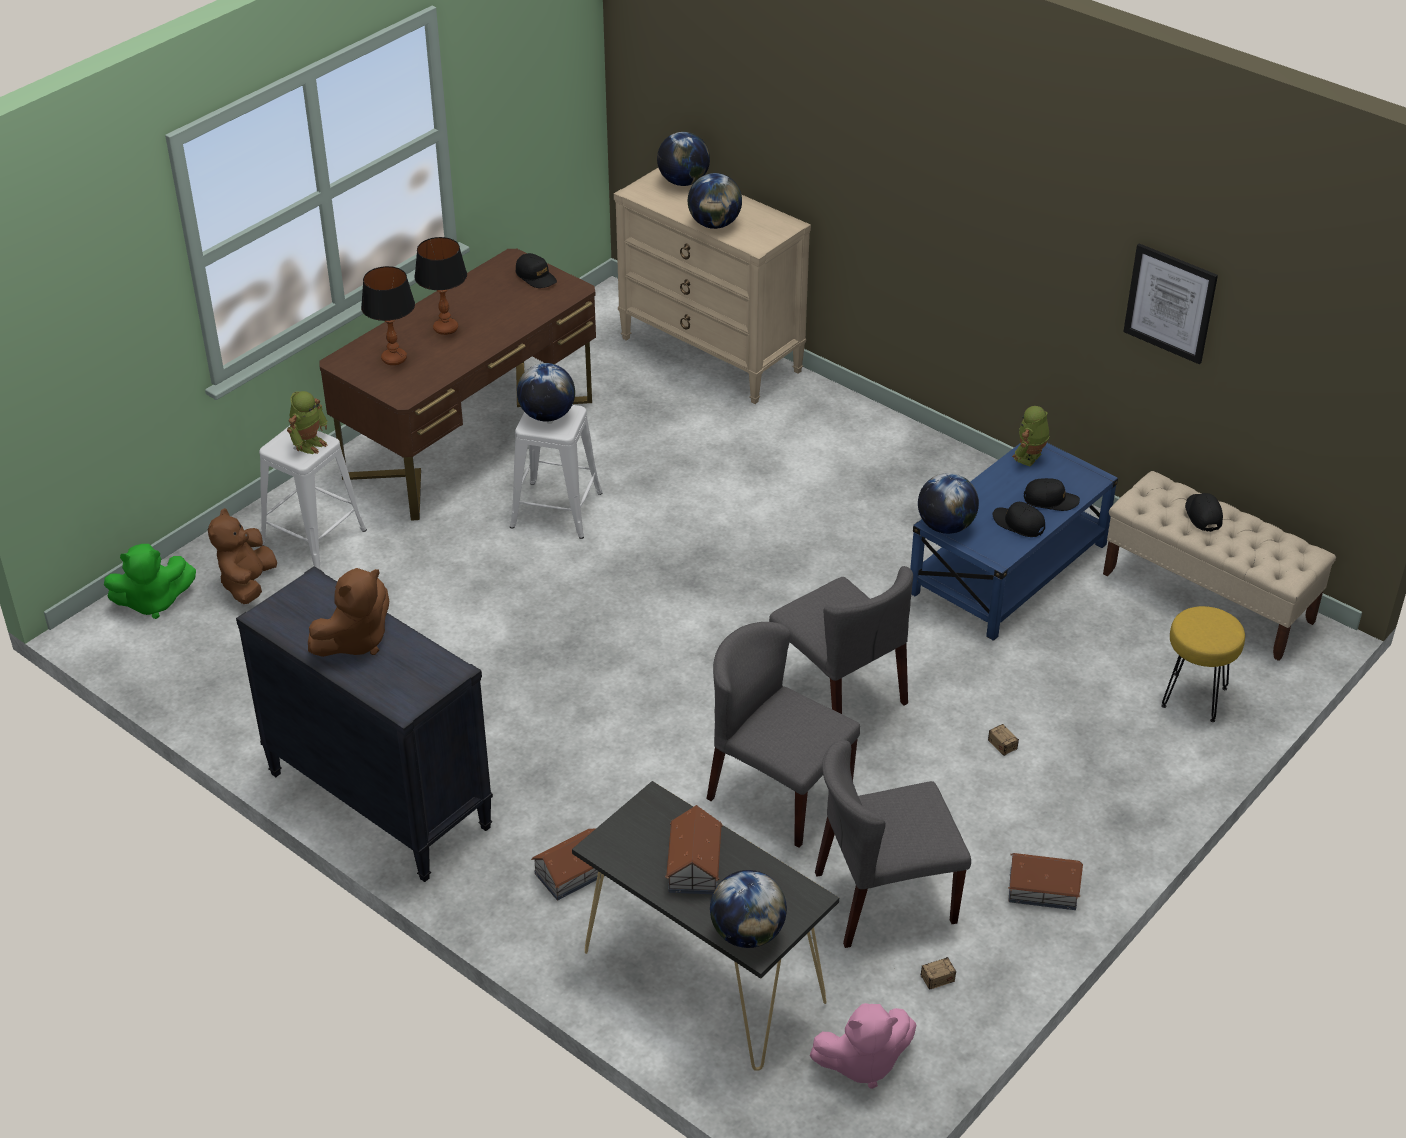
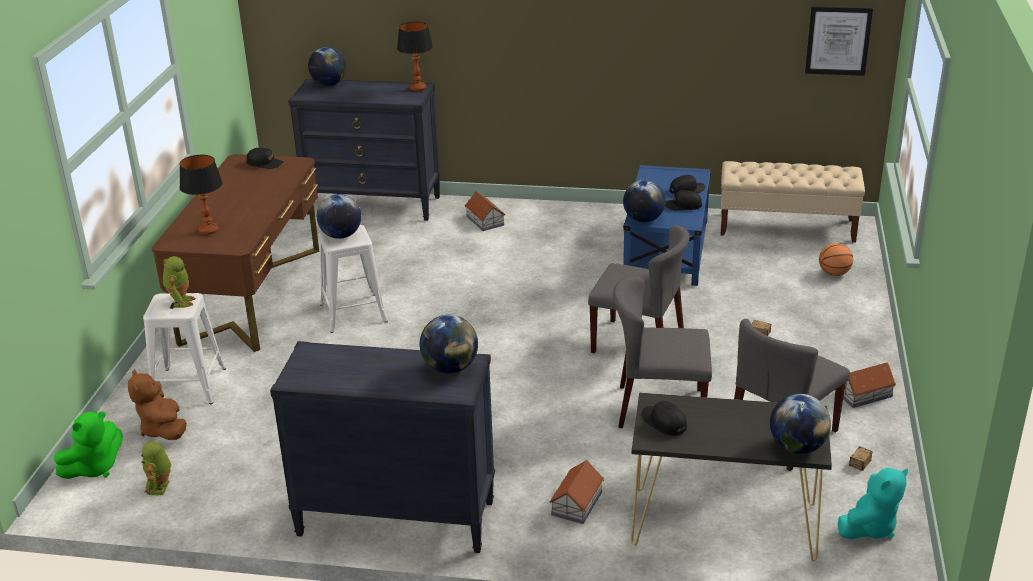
camera: 30 degrees left, 10 degrees down
(355, 641) = (379, 370): brown plush toy -> none
(445, 329) = (229, 205): table lamp -> table lamp (417, 88)
(694, 865) = (720, 425): toy house -> toy house (485, 220)
(712, 354) = (373, 205): beige dresser -> black dresser
(714, 224) = (373, 97): globe -> globe (450, 368)
(862, 1062) = (870, 527): pink plush toy -> turquoise plush toy
(1030, 458) = (652, 175): toy robot -> toy robot (160, 488)
(1170, 303) = (719, 40): picture -> picture (838, 40)
(1194, 698) = (834, 273): yellow stool -> basketball
(1203, 515) = (776, 170): black cap -> black cap (664, 422)

